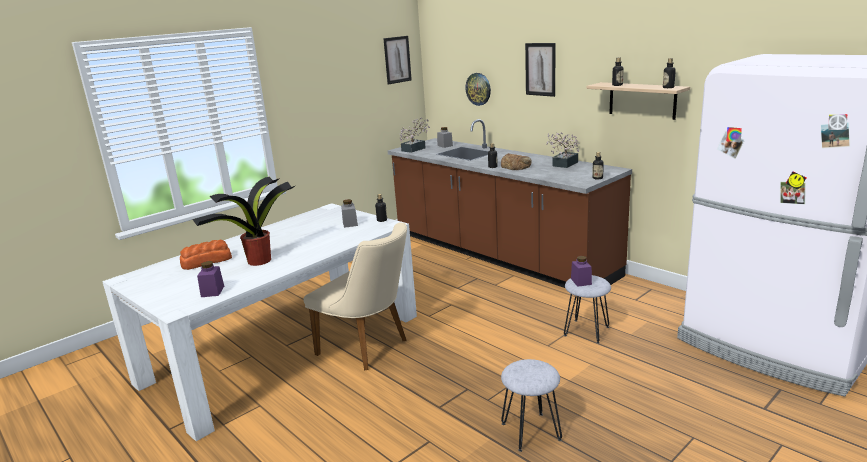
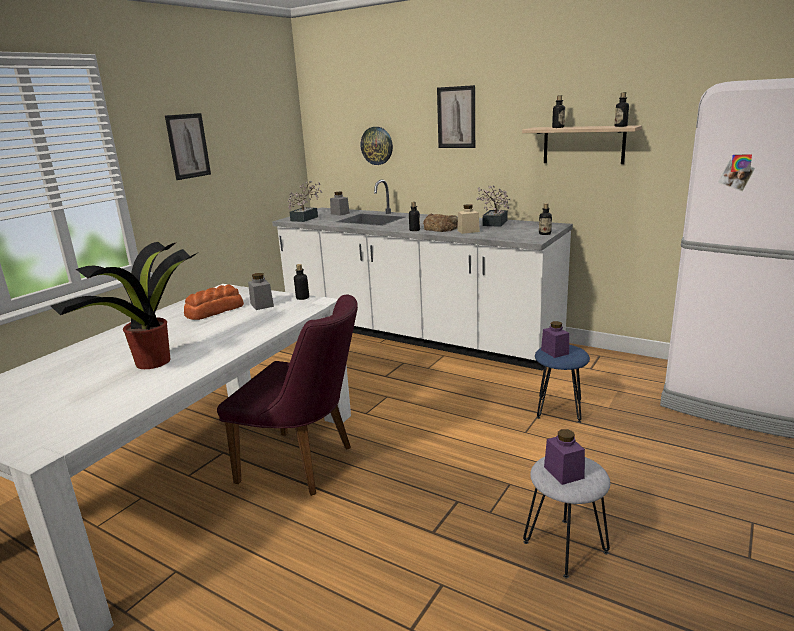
camera: 15 degrees left, 0 degrees up
(206, 261) = (67, 370): bread -> bread (213, 311)
(212, 291) = (94, 413): purple jar -> purple jar (563, 472)
(369, 348) = (306, 464): beige chair -> purple chair
(397, 59) = (275, 113): picture -> picture (188, 146)
(499, 255) = (416, 334): brown counter -> white counter
(535, 171) = (468, 231): none -> beige jar
(586, 331) = (559, 409): grey stool -> blue stool

